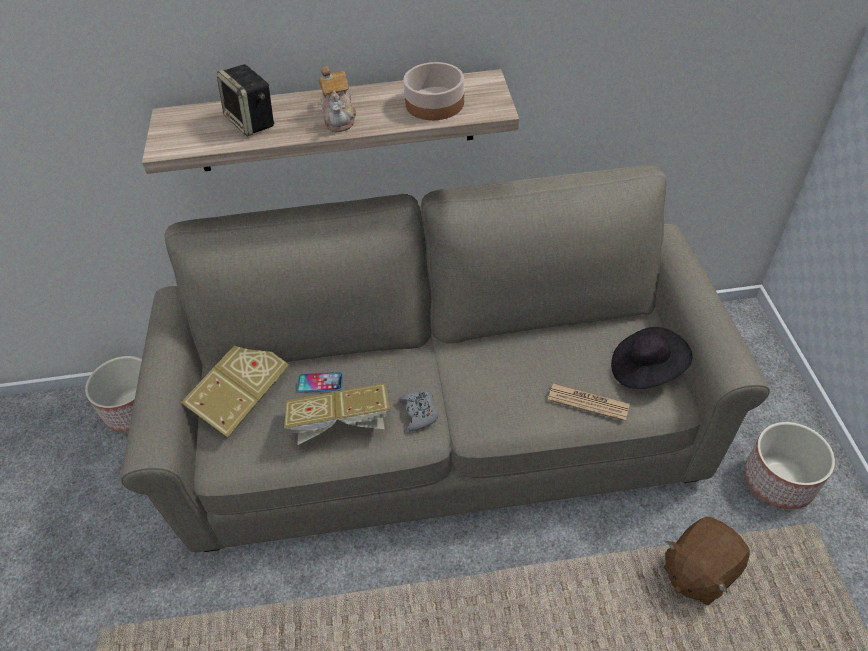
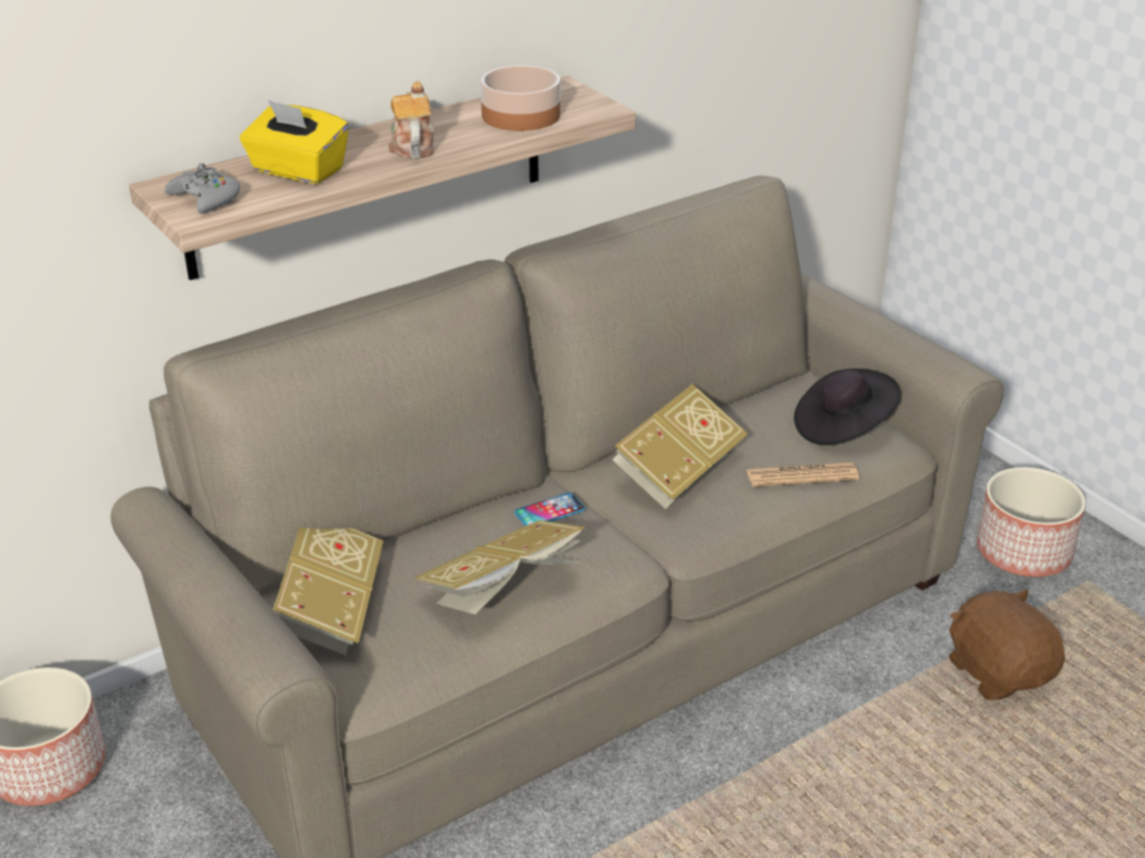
camera: 30 degrees left, 15 degrees down
(253, 122) = (298, 171): speaker -> yellow tissue box
(320, 383) = (434, 558): phone -> phone (549, 511)
(339, 117) = (412, 147): teapot -> teapot turned 150 degrees counterclockwise
(419, 413) = (600, 547): grey game controller -> grey game controller (206, 199)
(506, 369) = (677, 472): none -> book
(698, 571) = (999, 672): brown plush toy -> brown plush toy turned 135 degrees clockwise

